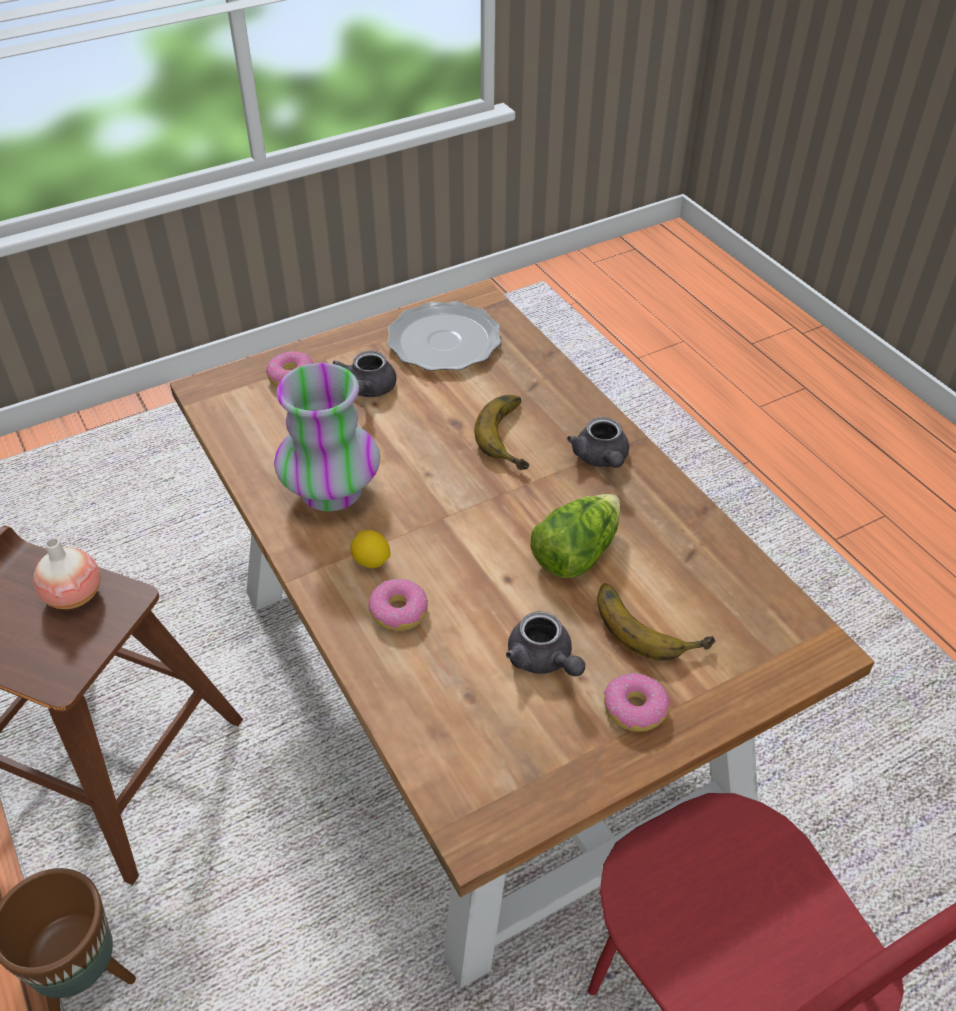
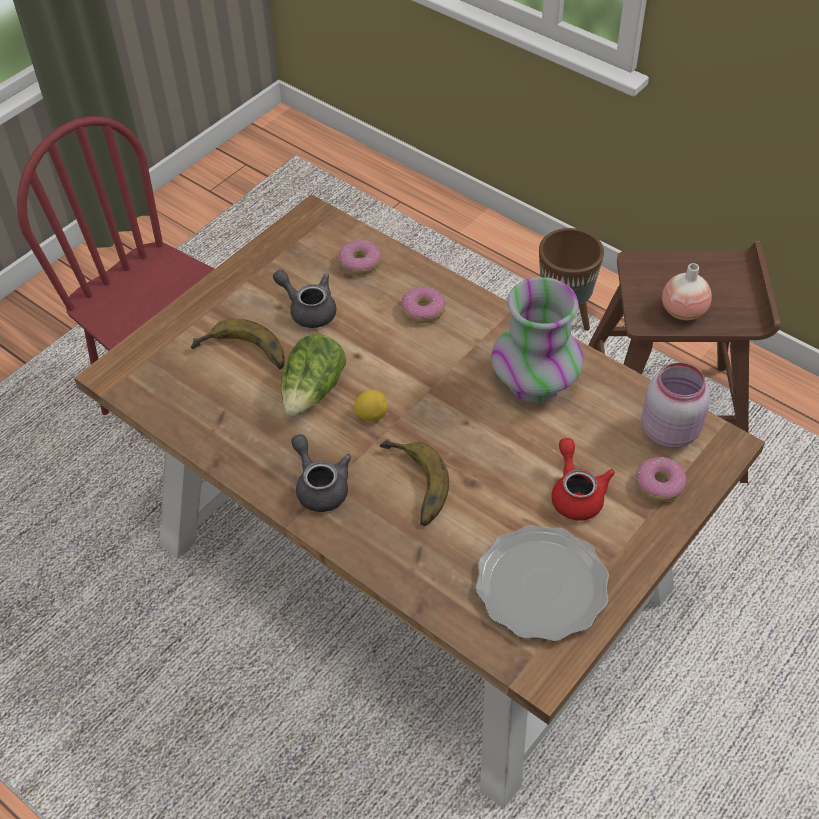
camera: 160 degrees right, 5 degrees up
(241, 413) = (669, 430): none -> pink jar
(368, 390) = (576, 494): grey teapot -> red teapot
(371, 561) = (465, 337): lemon -> lemon (371, 415)
(635, 709) = (238, 299): donut -> donut (359, 263)

